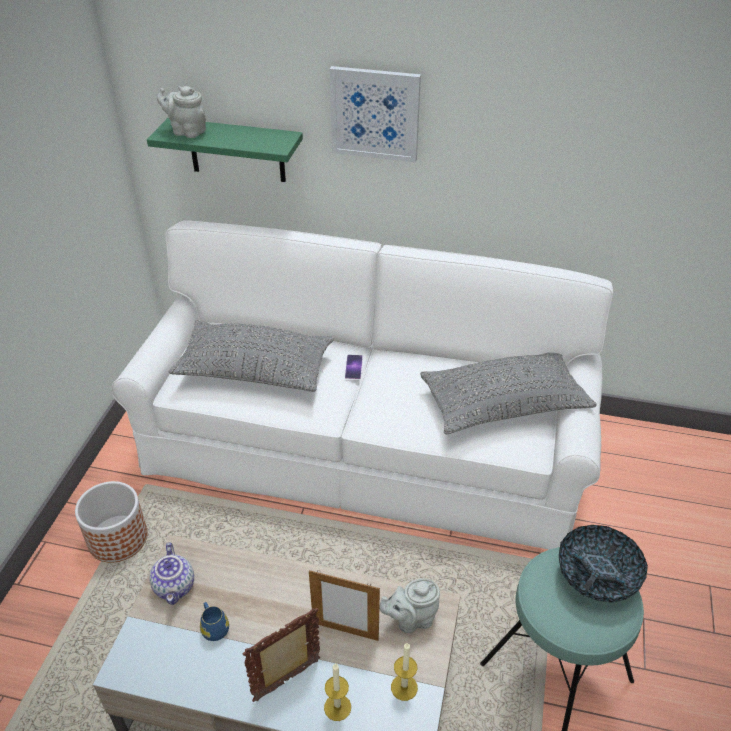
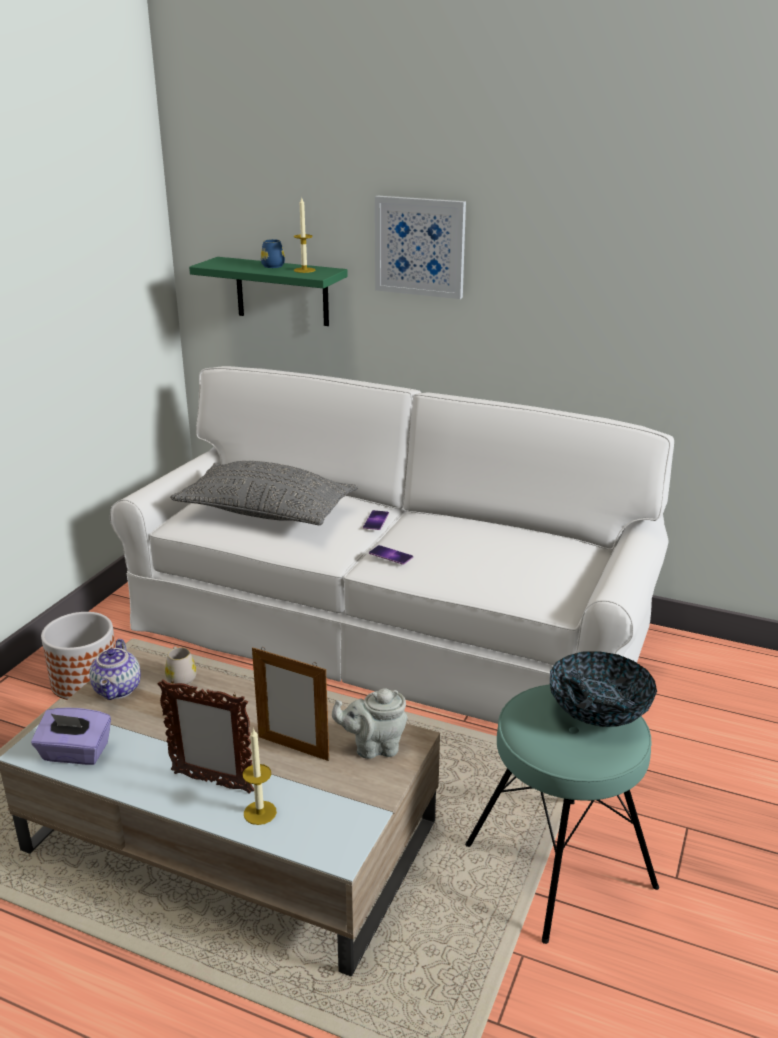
camera: 10 degrees right, 15 degrees down
(160, 667) = (75, 753): none -> purple tissue box
(186, 131) = (231, 264): grey teapot -> none
(214, 627) = (147, 728): blue mug -> blue mug (272, 265)
(226, 564) = (180, 677): none -> white mug
(288, 680) = (212, 782): picture frame -> picture frame turned 135 degrees counterclockwise
(379, 410) = (391, 555): none -> phone
(404, 687) = (344, 805): candle -> candle (304, 270)
(504, 404) = (536, 561): grey pillow -> none

